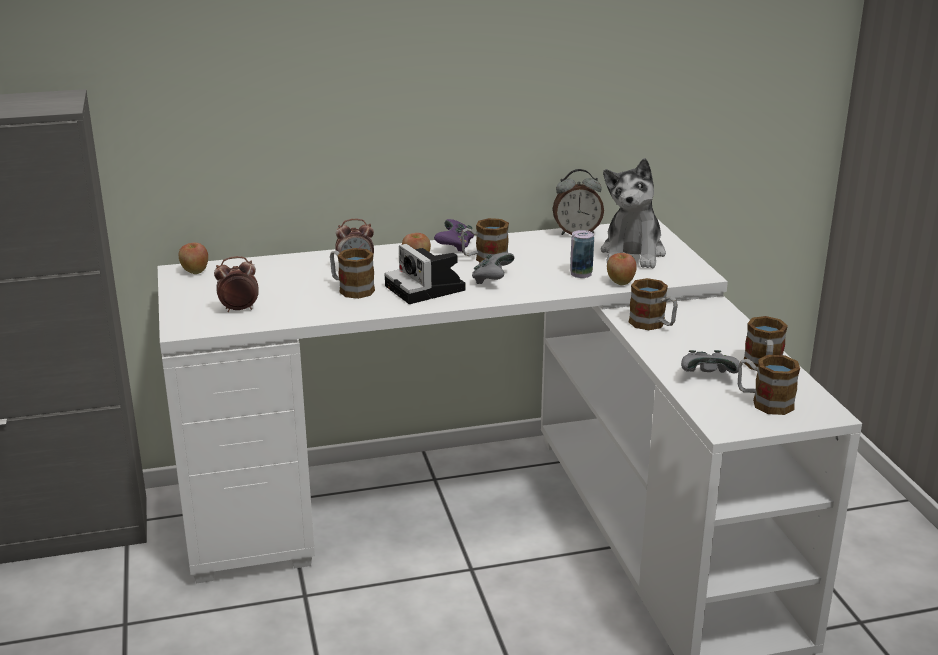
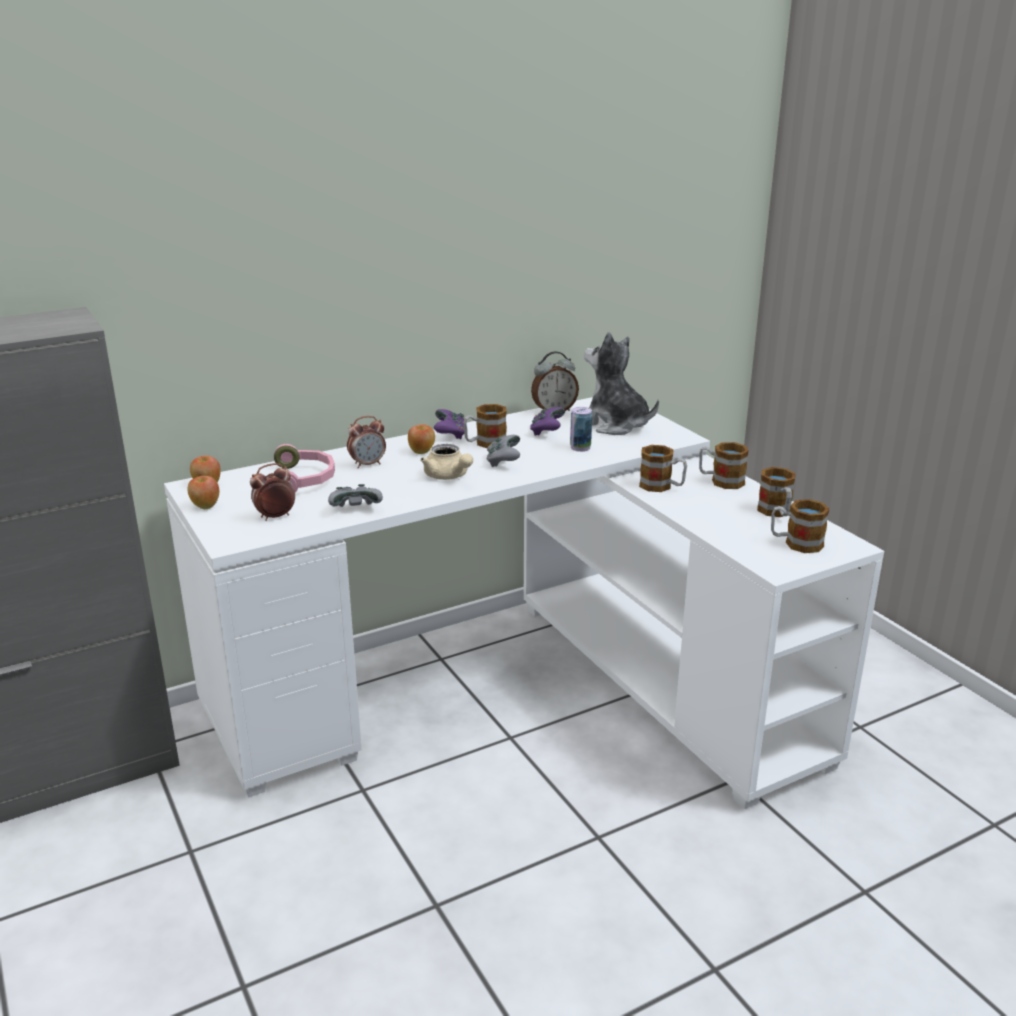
camera: 15 degrees left, 0 degrees up
(287, 277) = (305, 480): none -> pink headphones
(351, 289) = (375, 484): mug -> mug (720, 481)
(427, 289) = (448, 476): camera -> beige teapot
(556, 253) = (547, 431): none -> purple game controller
(620, 282) = (619, 451): apple -> apple (205, 506)
(633, 253) = (615, 425): plush toy -> plush toy turned 135 degrees clockwise
(708, 376) = (736, 527): grey game controller -> grey game controller (356, 509)

